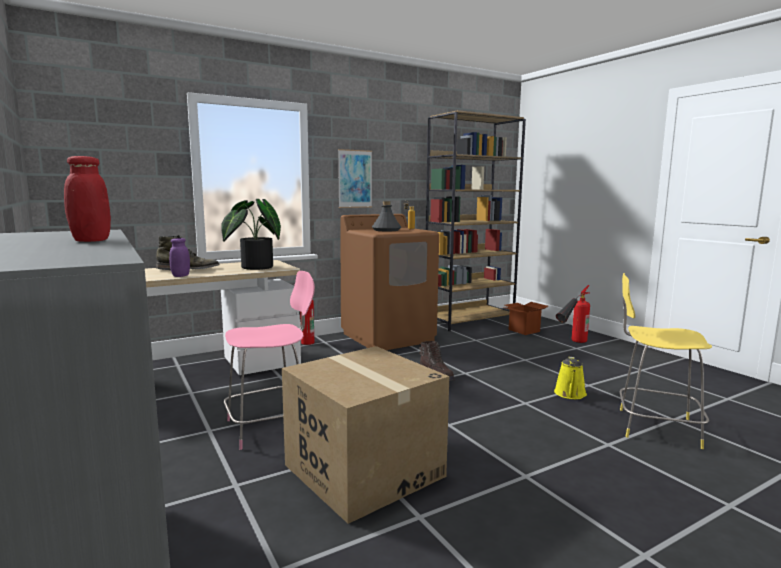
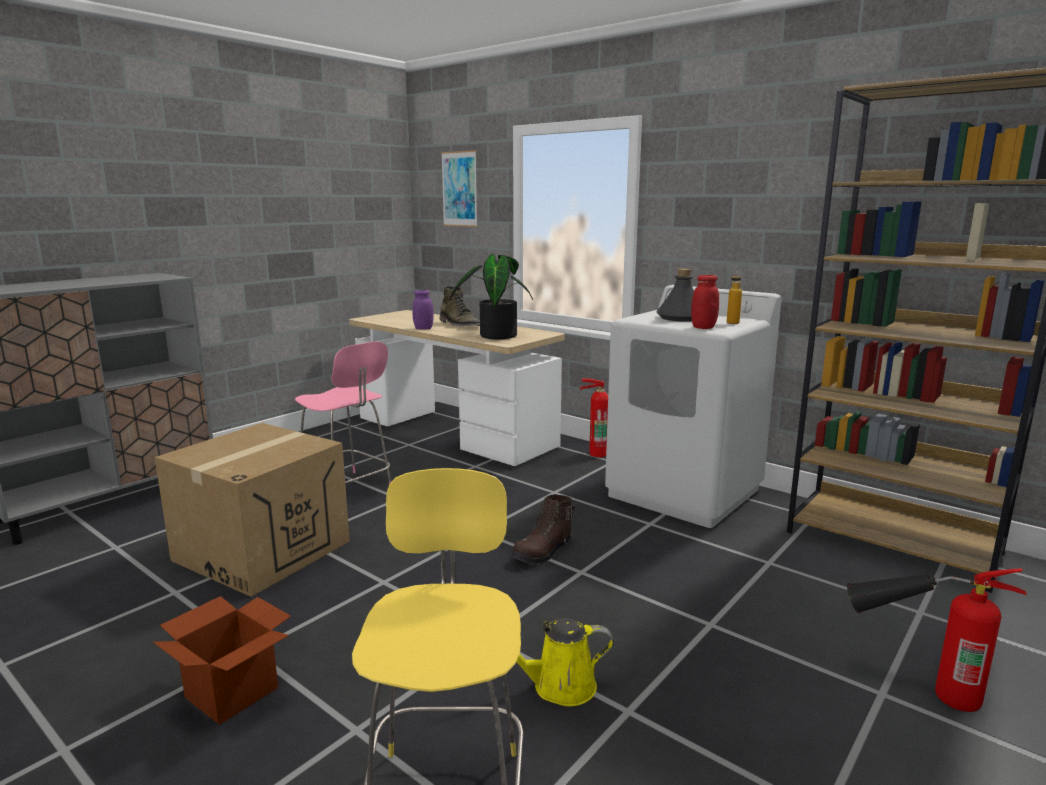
camera: 70 degrees right, 5 degrees up
(91, 240) = (91, 283): red jar -> red jar (703, 327)
(355, 179) = (706, 228): picture -> picture (459, 189)
(388, 337) = (684, 493): brown washing machine -> white washing machine
(524, 330) = (920, 611): cardboard box -> cardboard box (232, 693)

